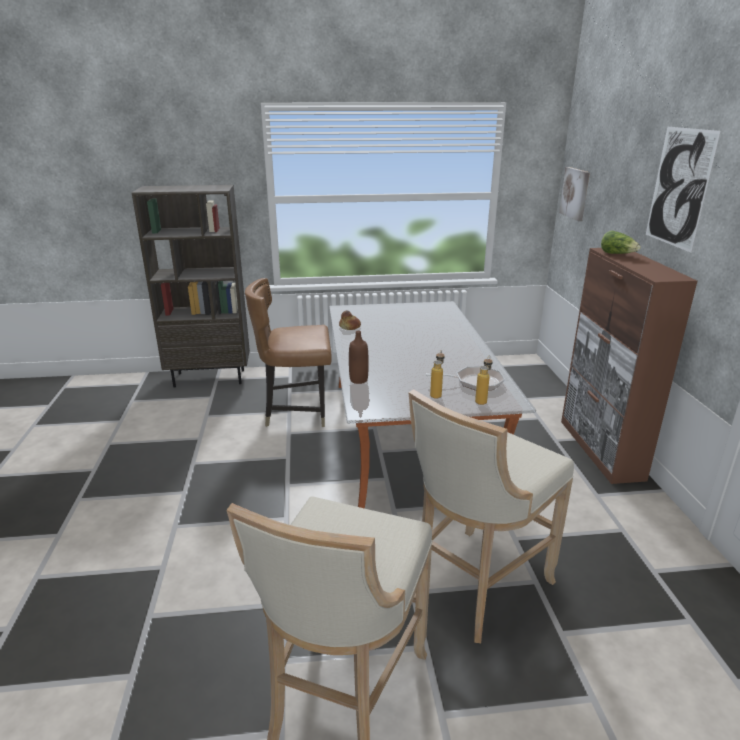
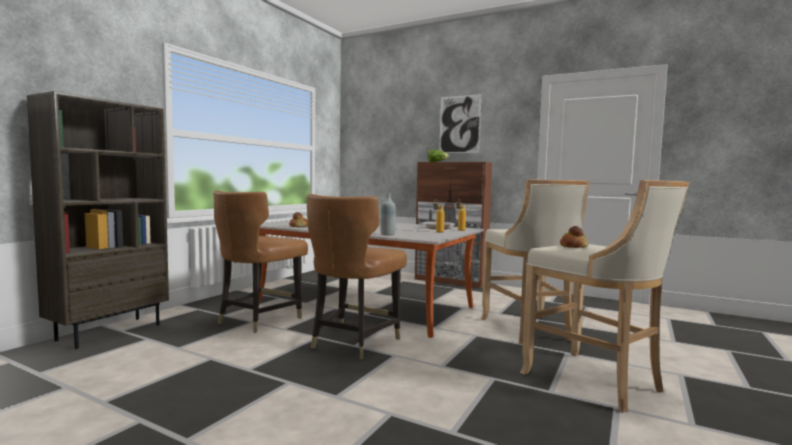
camera: 55 degrees left, 20 degrees down
(294, 481) = (353, 342): none -> brown chair
(358, 380) = (387, 234): brown bottle -> grey bottle
(365, 524) = (573, 246): none -> bread
(575, 193) = (361, 146): picture -> none

